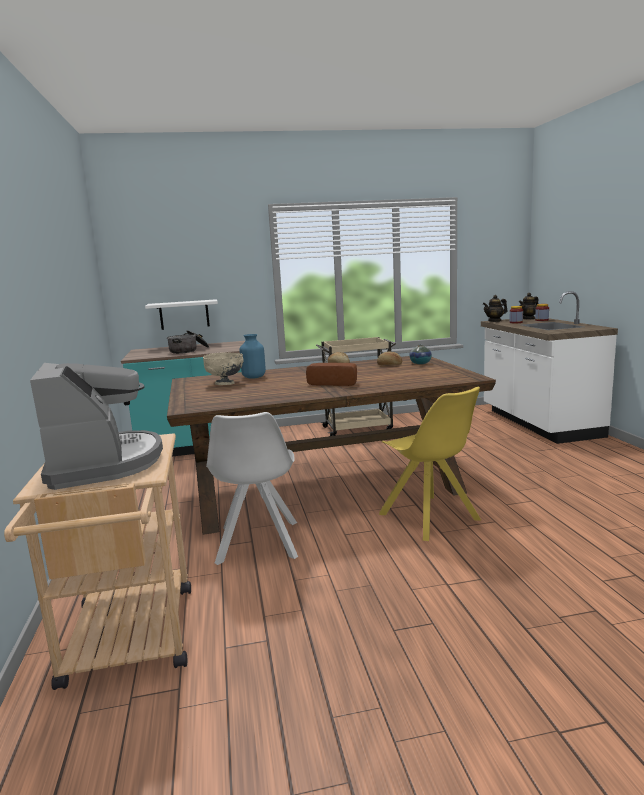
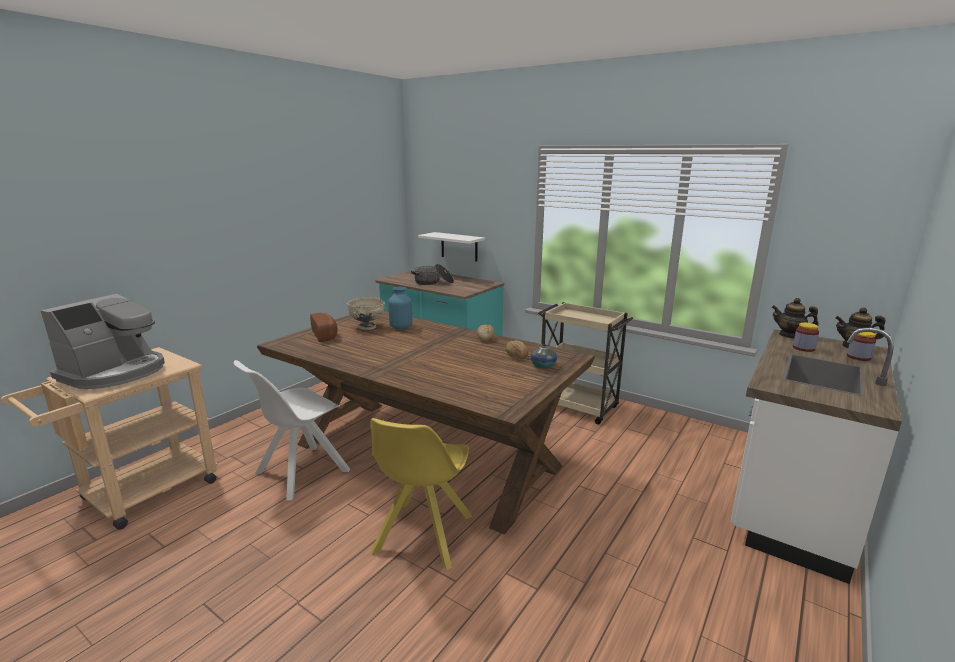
camera: 45 degrees right, 5 degrees up
(334, 383) = (409, 359): bread -> bread (326, 335)

